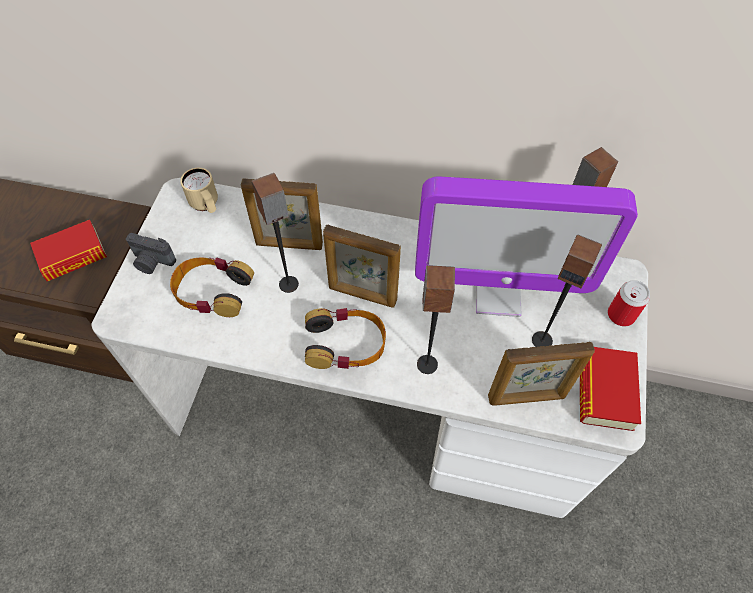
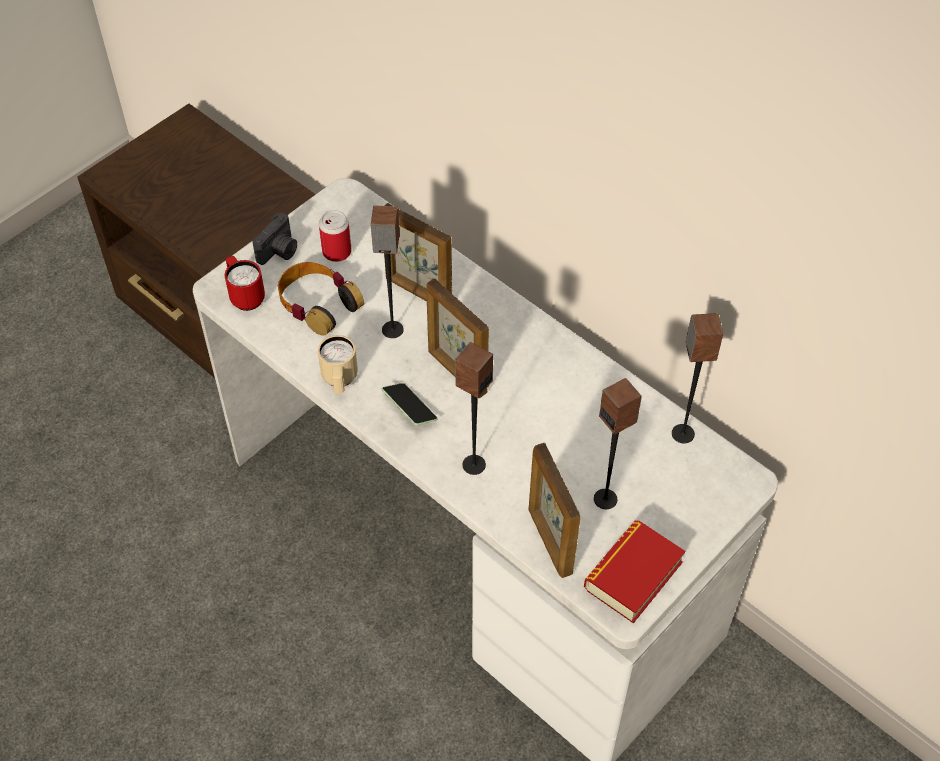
camera: 30 degrees right, 5 degrees down
(72, 255) = (219, 215): book -> none
(145, 314) = (245, 296): none -> red mug
(152, 262) = (279, 251): camera -> camera turned 105 degrees counterclockwise
(206, 205) = (363, 219): beige mug -> beige mug (340, 381)
(345, 343) = (409, 409): headphones -> phone
(498, 294) = (593, 435): monitor -> none
(527, 397) = (549, 541): picture frame -> picture frame turned 45 degrees clockwise
(621, 315) = (709, 516): can -> can (337, 252)

